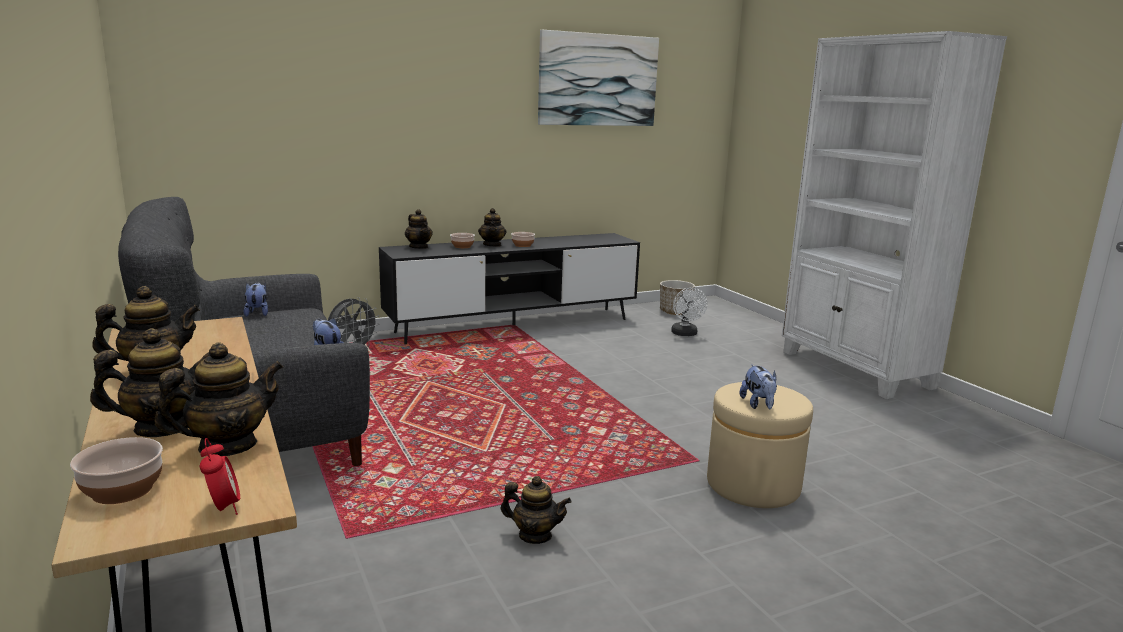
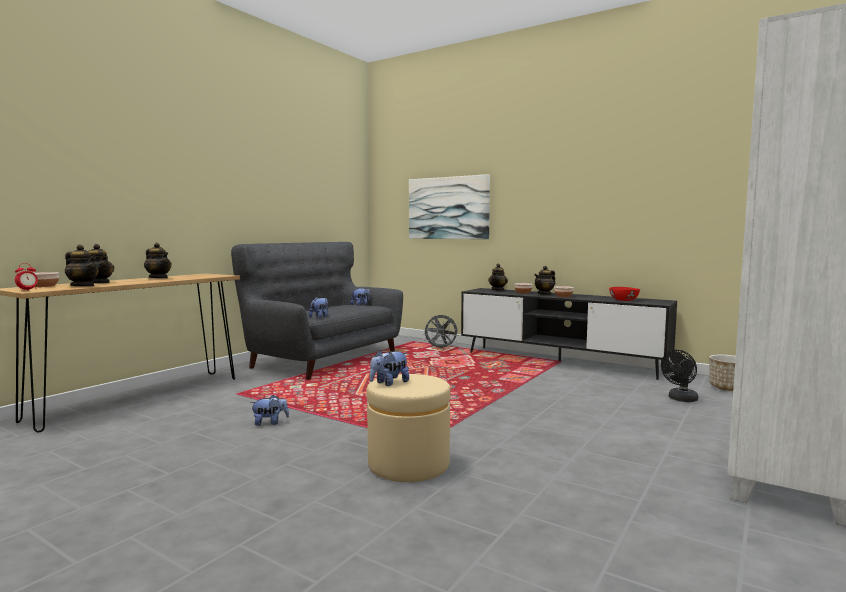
camera: 60 degrees right, 10 degrees down
(535, 535) = (270, 423): teapot -> plush toy
(588, 241) = (623, 300): none -> red bowl
(598, 80) = (660, 163): picture -> picture (448, 208)
(685, 334) = (680, 399): white fan -> black fan

